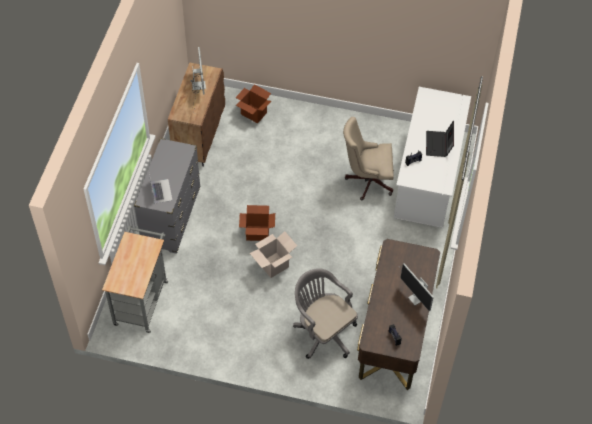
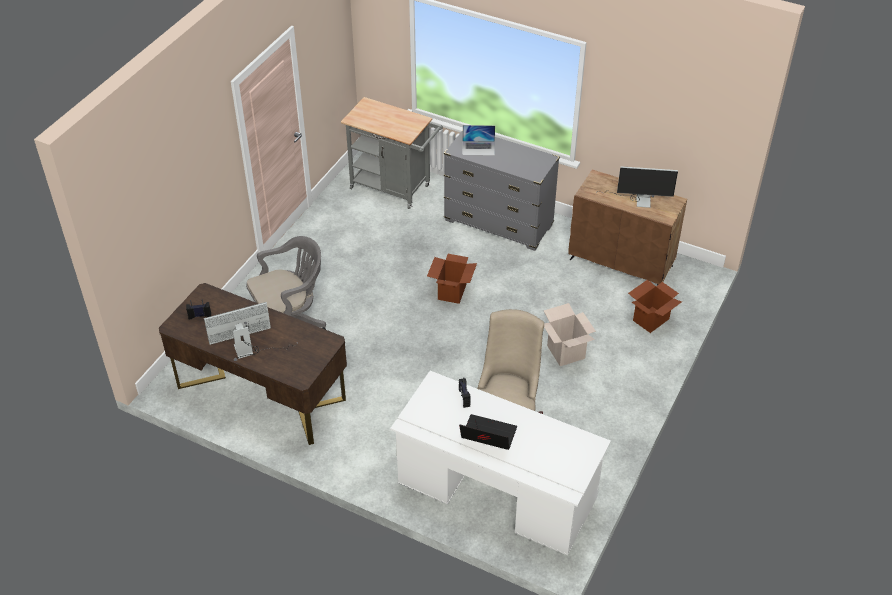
camera: 105 degrees right, 10 degrees down
(273, 265) = (400, 298): cardboard box -> cardboard box (566, 352)

